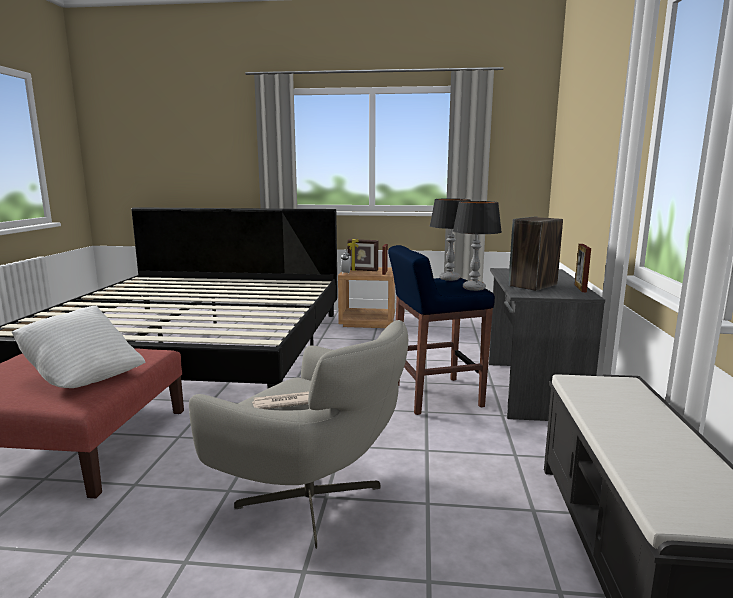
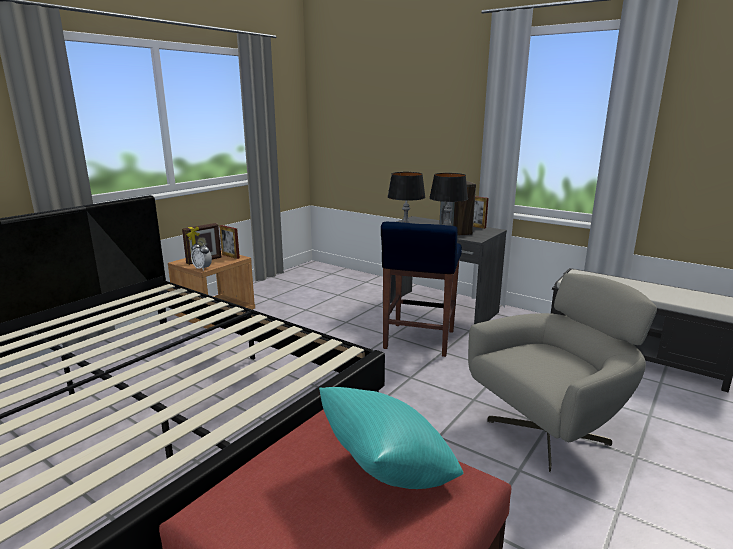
camera: 60 degrees left, 5 degrees up
(83, 377) = (387, 472): white pillow -> turquoise pillow
(283, 403) = (554, 367): newspaper -> none

